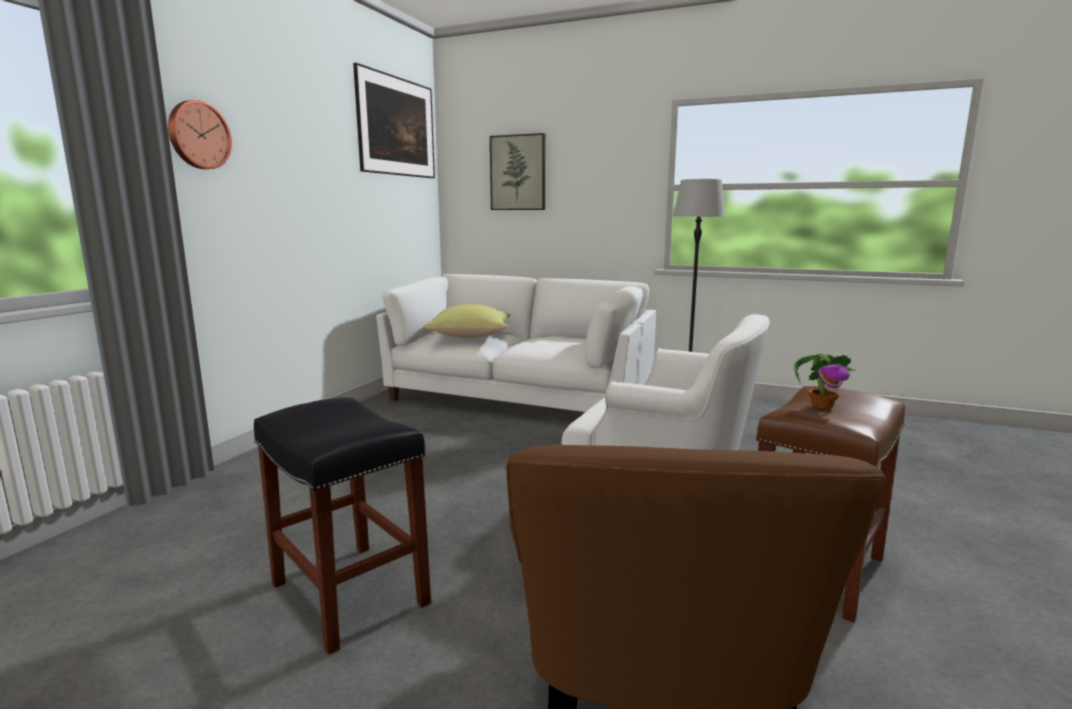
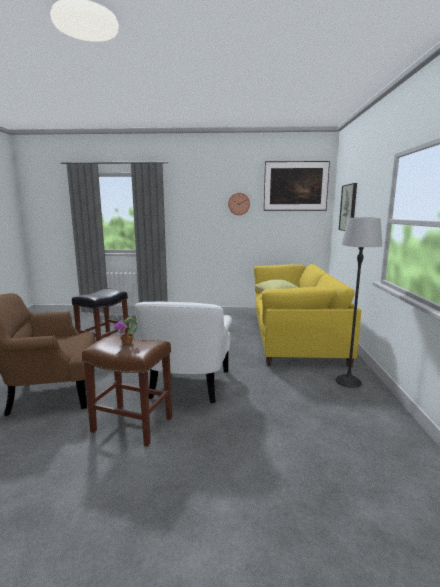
camera: 70 degrees right, 0 degrees up
(198, 135) = (181, 203): wall clock -> wall clock (239, 204)
(520, 397) = (294, 337): white sofa -> yellow sofa

